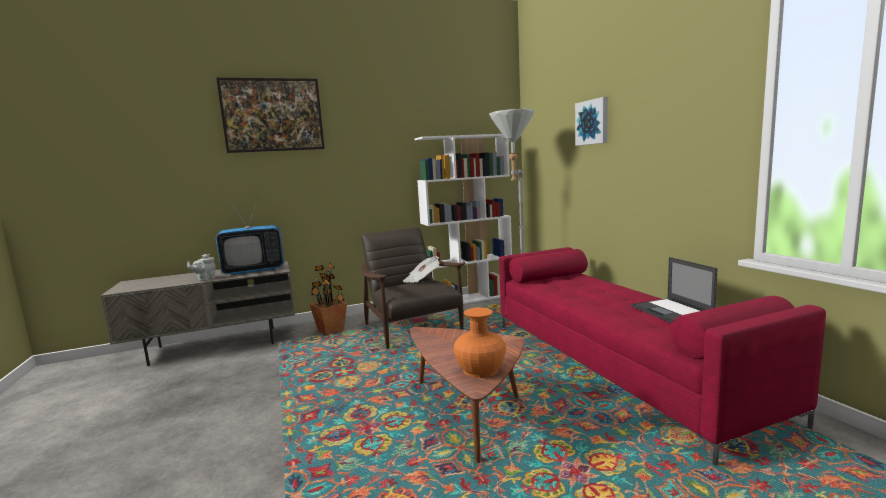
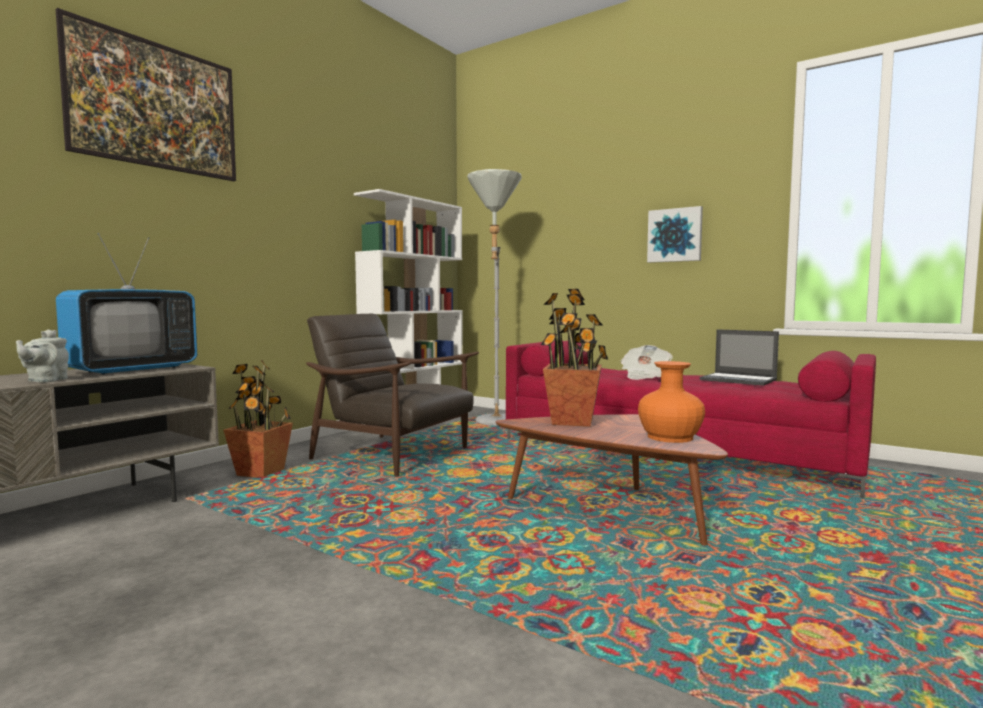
camera: 35 degrees left, 5 degrees down
(422, 279) = (404, 382): newspaper -> newspaper (644, 376)
(453, 338) = (573, 422): none -> potted plant
(592, 122) = (580, 200): picture -> picture (675, 235)

